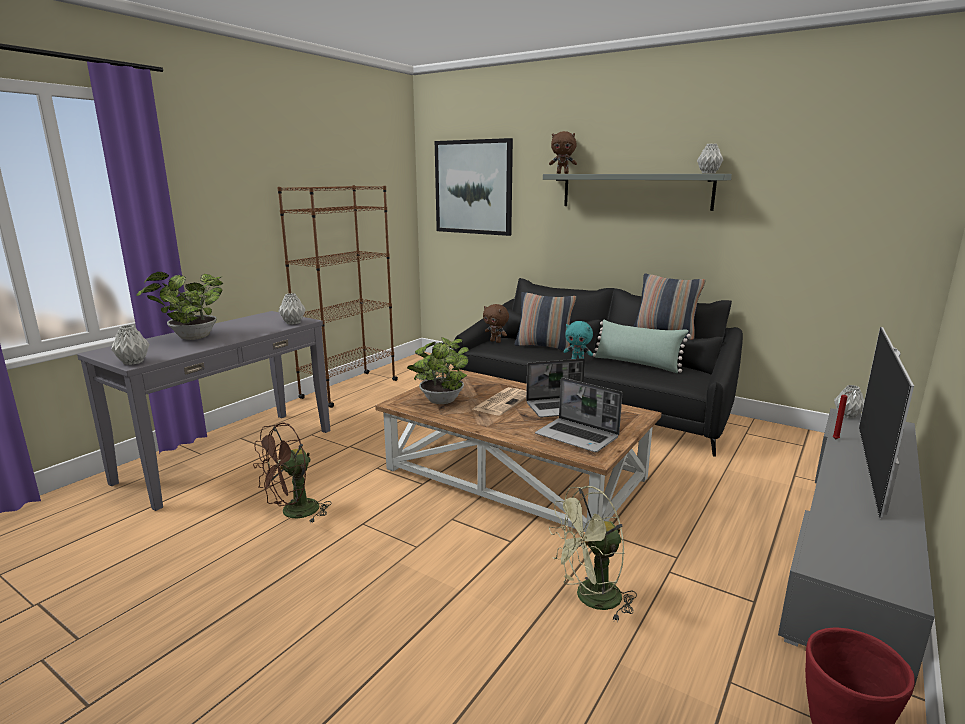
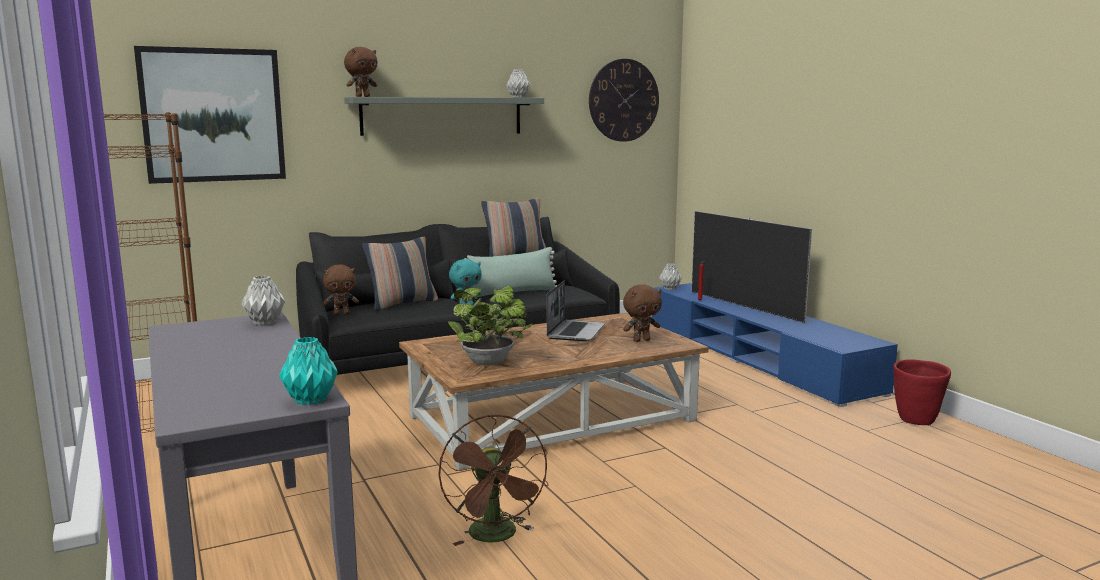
camera: 60 degrees left, 5 degrees down
(134, 362) = (310, 400): grey vase -> turquoise vase
(191, 338) = (227, 369): potted plant -> none
(502, 402) = (528, 344): newspaper -> none
(578, 436) = (641, 340): laptop -> brown plush toy
(590, 599) = (765, 442): green fan -> none
(853, 537) = (756, 357): grey tv stand -> blue tv stand
(866, 176) = (623, 100): none -> wall clock

